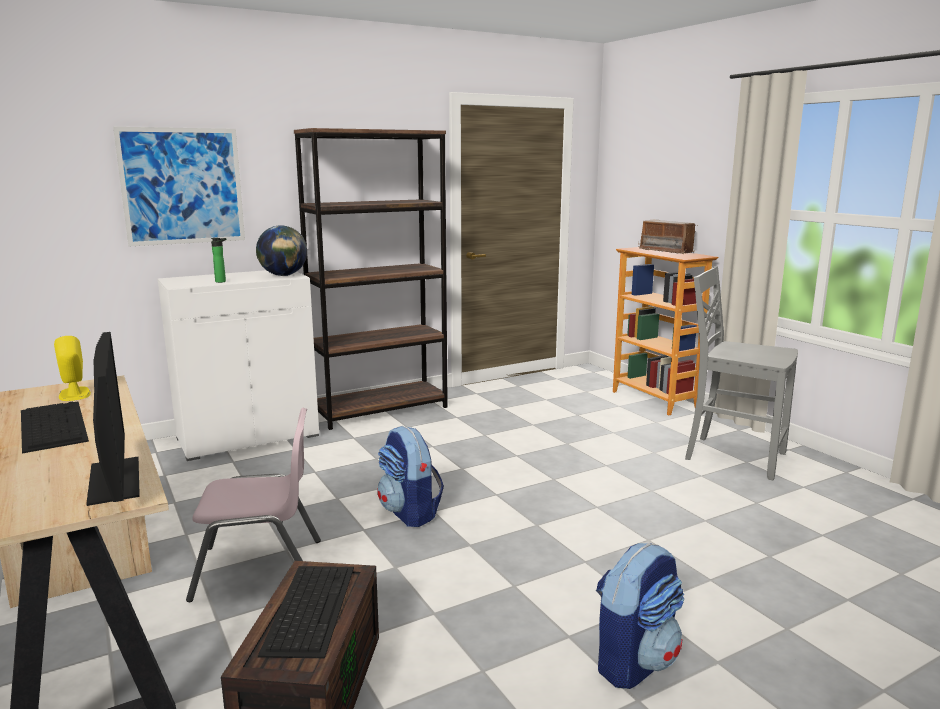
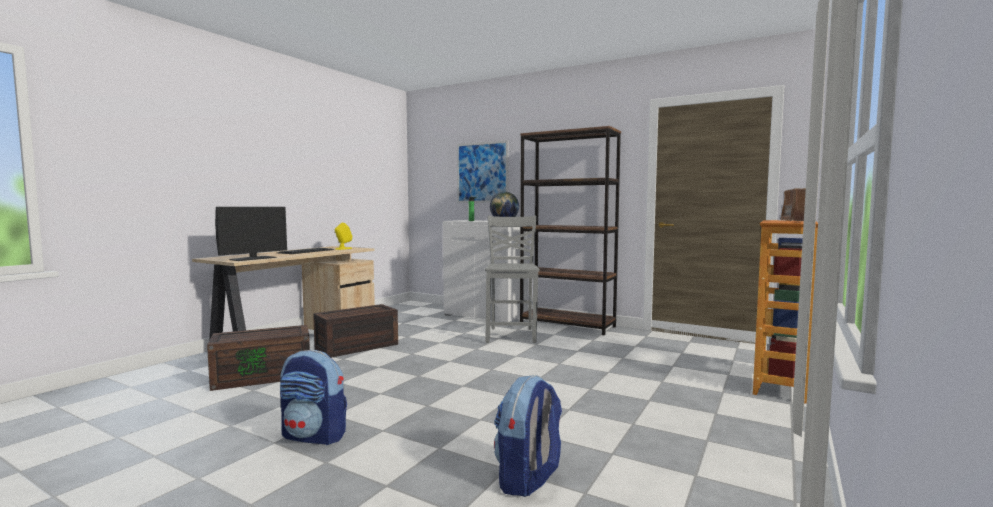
camera: 60 degrees right, 10 degrees down
(259, 569) = (356, 347): pink chair -> brown storage box
(310, 607) = (266, 333): keyboard -> none
(410, 513) = (441, 357): backpack -> backpack (528, 479)
(733, 456) = (707, 432): grey chair -> grey chair (511, 335)

